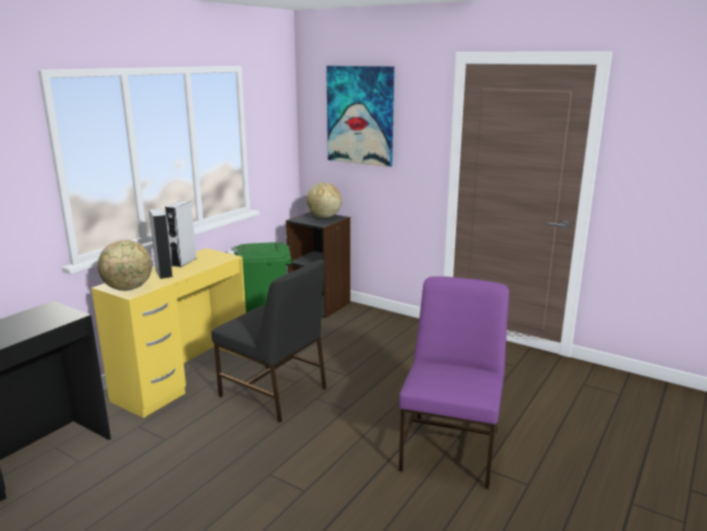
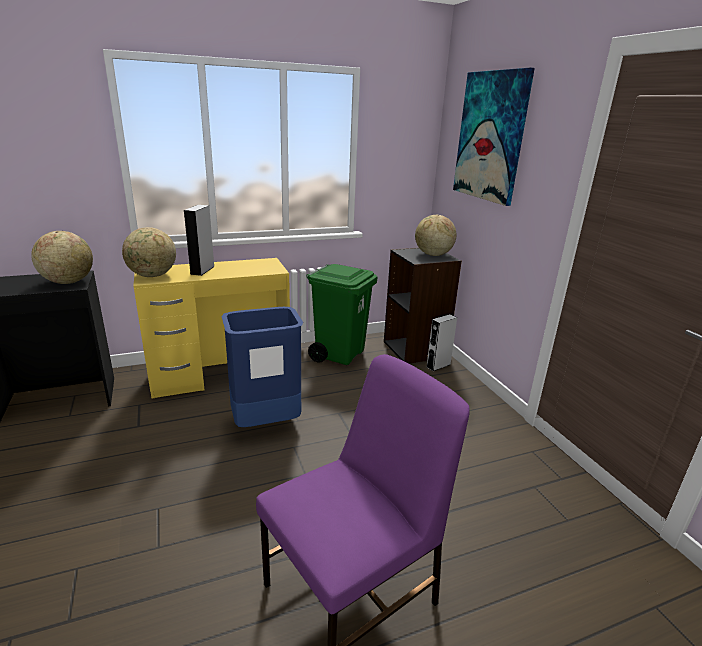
camera: 35 degrees right, 5 degrees up
(55, 315) = (68, 282): none -> globe
(184, 262) = (235, 265): grey speaker -> grey speaker (438, 365)
(274, 393) = (266, 423): black chair -> blue trash can

